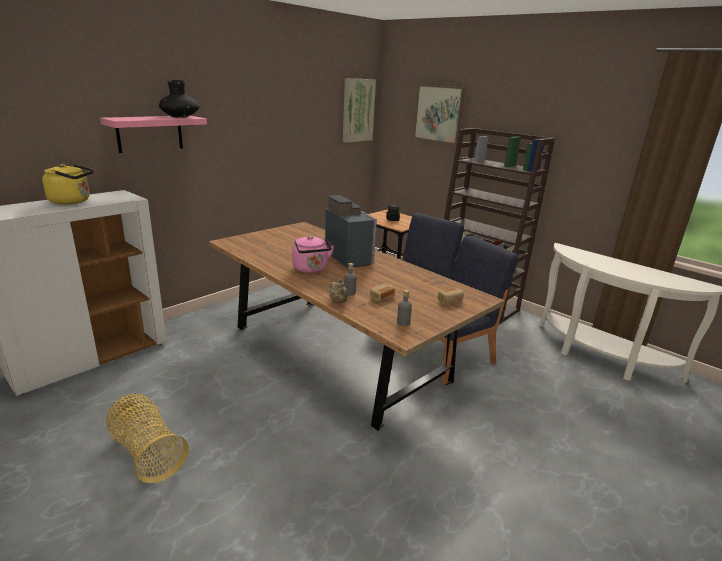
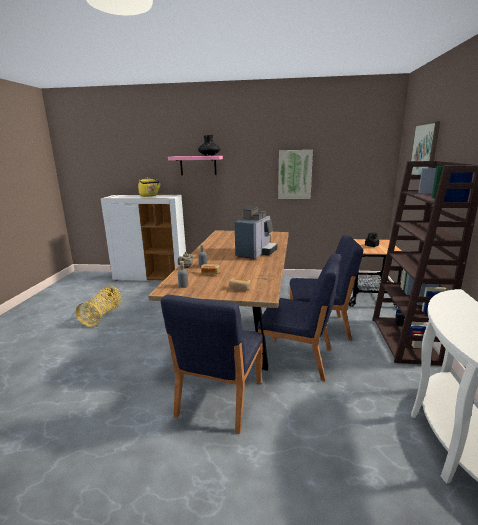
camera: 55 degrees right, 5 degrees down
(311, 269) = (219, 252): pink kettle -> none
(357, 110) = (372, 152): picture -> picture (294, 174)
(474, 430) = (219, 399): none -> blue chair

